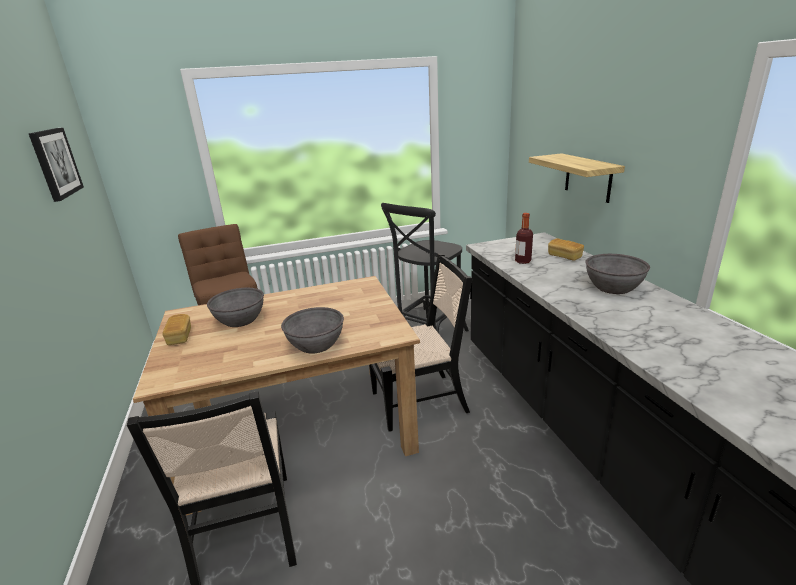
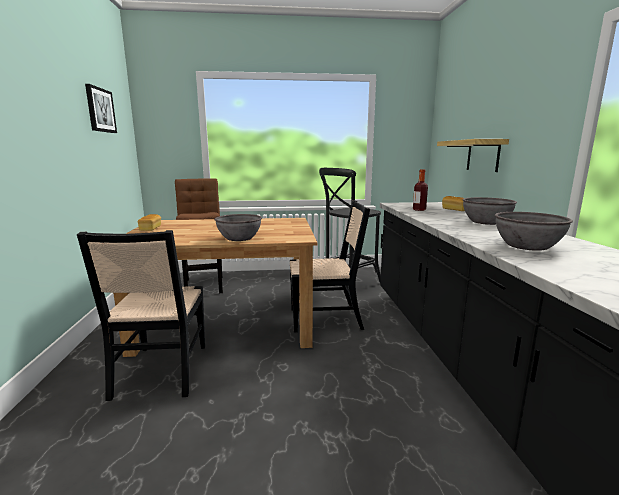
camera: 10 degrees right, 10 degrees down
(240, 320) = (196, 226): grey bowl -> grey bowl (527, 246)

